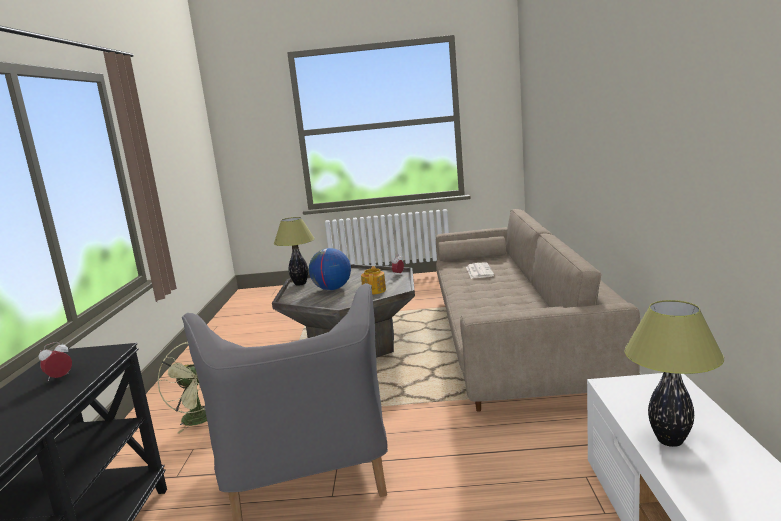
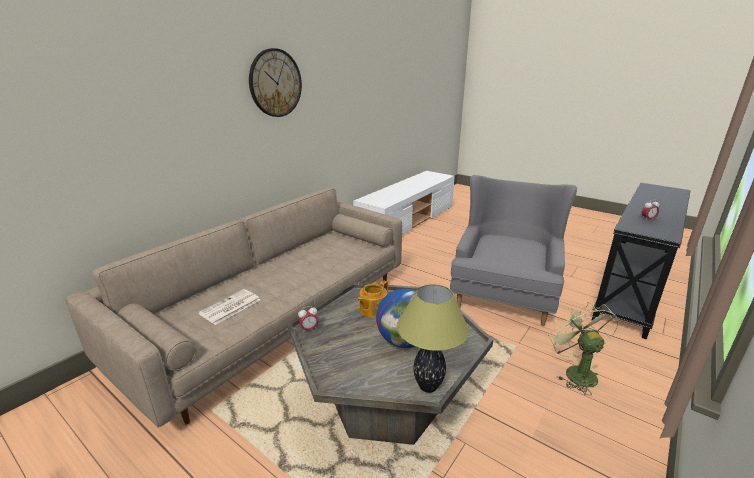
camera: 145 degrees left, 10 degrees up
(620, 92) = (275, 83): none -> wall clock
(670, 441) = (402, 193): table lamp -> none

